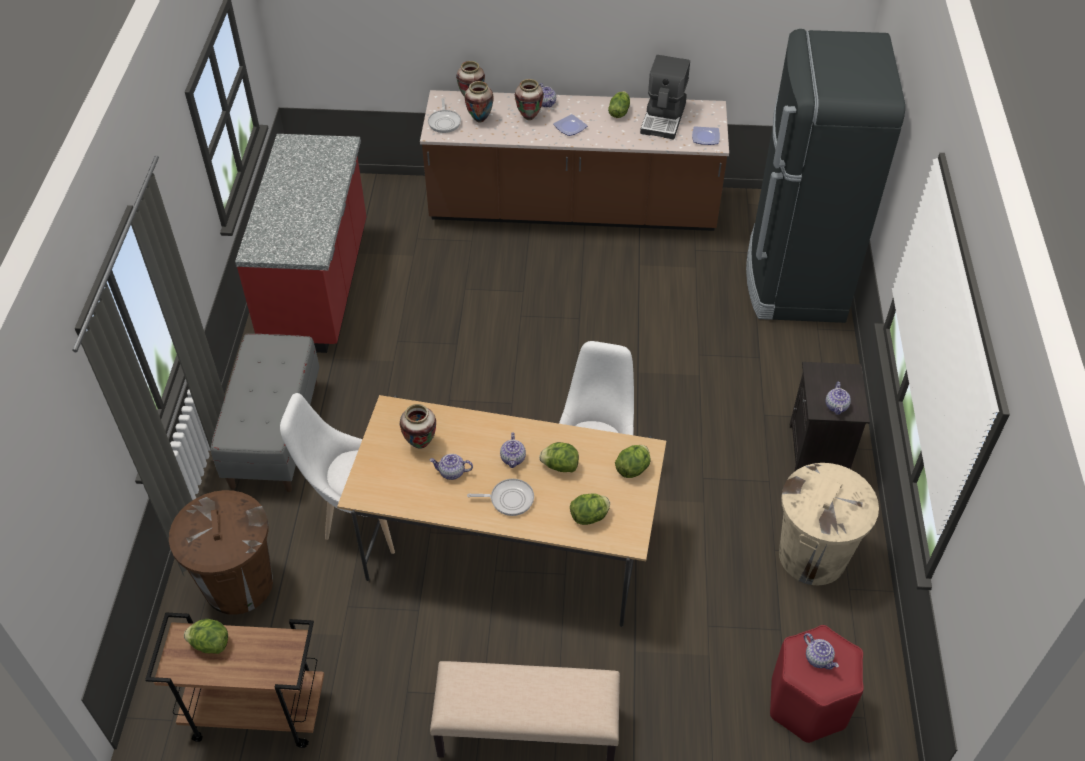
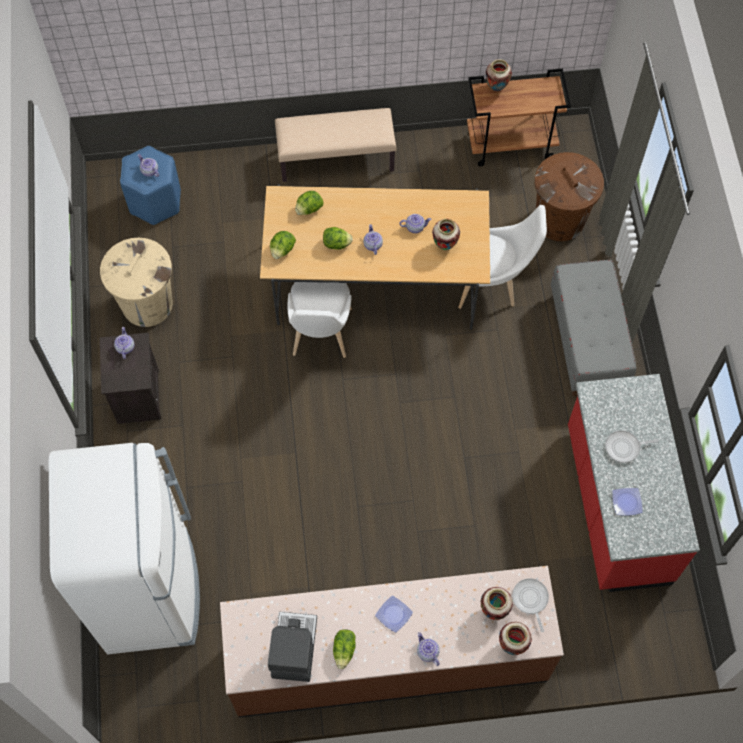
camera: 170 degrees right, 15 degrees up
(210, 644) = (536, 100): lettuce -> none
(509, 499) = (368, 213): frying pan -> frying pan (624, 447)
(529, 117) = (441, 624): vase -> vase (496, 88)
(705, 137) = (246, 623): plate -> plate (627, 503)
(794, 280) = (150, 591): black fridge -> white fridge
(807, 704) = (155, 201): red stool -> blue stool

